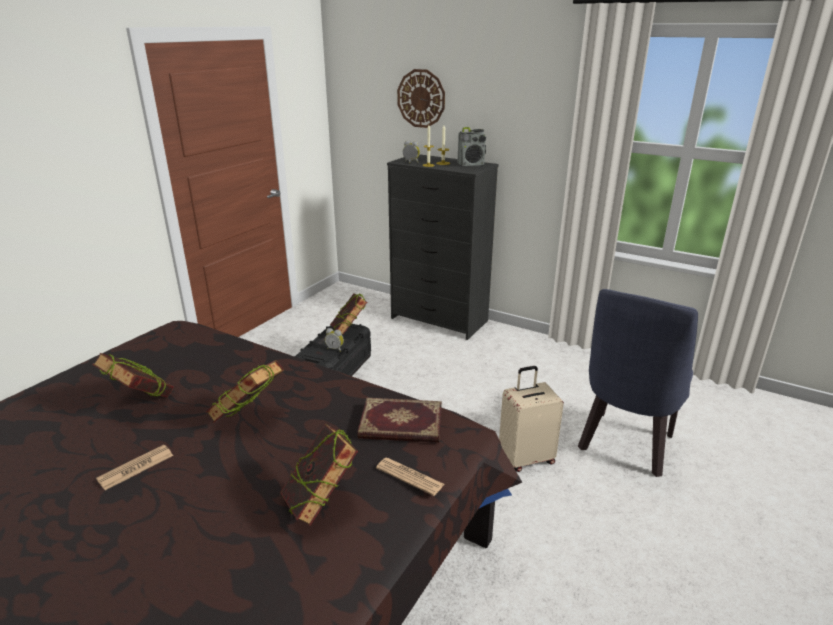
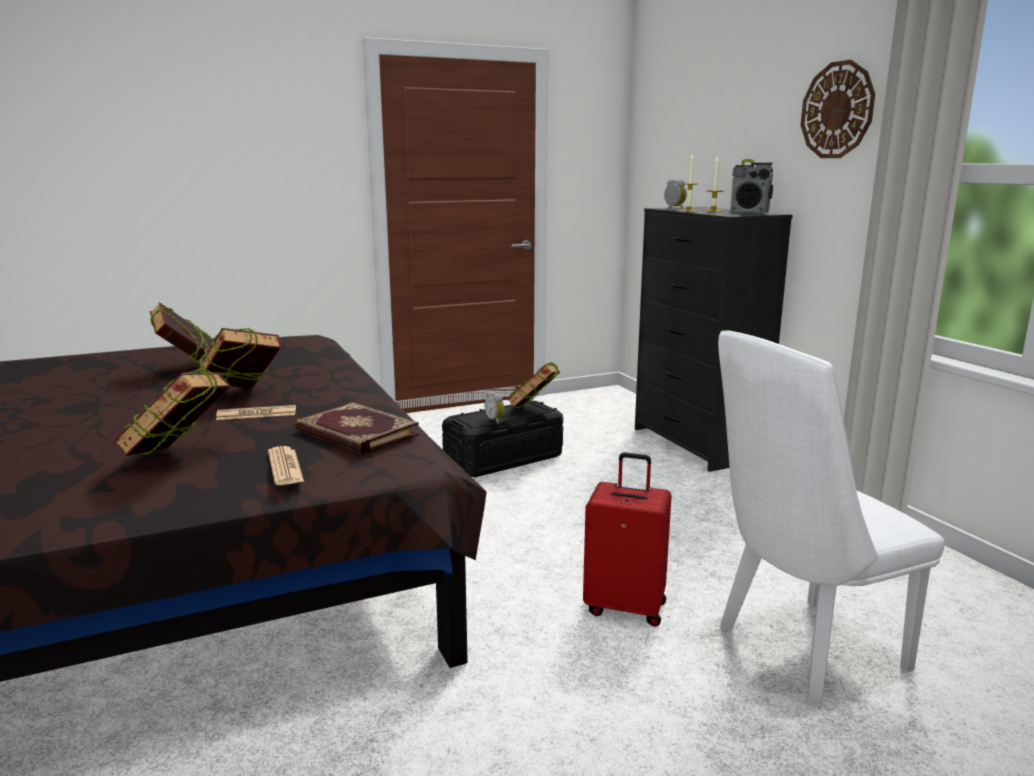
camera: 35 degrees right, 10 degrees down
(136, 467) = (110, 400): newspaper -> newspaper (256, 414)
(421, 98) = (715, 130): wall clock -> wall clock (837, 110)
(526, 458) = (626, 607): beige suitcase -> red suitcase
(624, 447) = (800, 652): blue chair -> white chair

